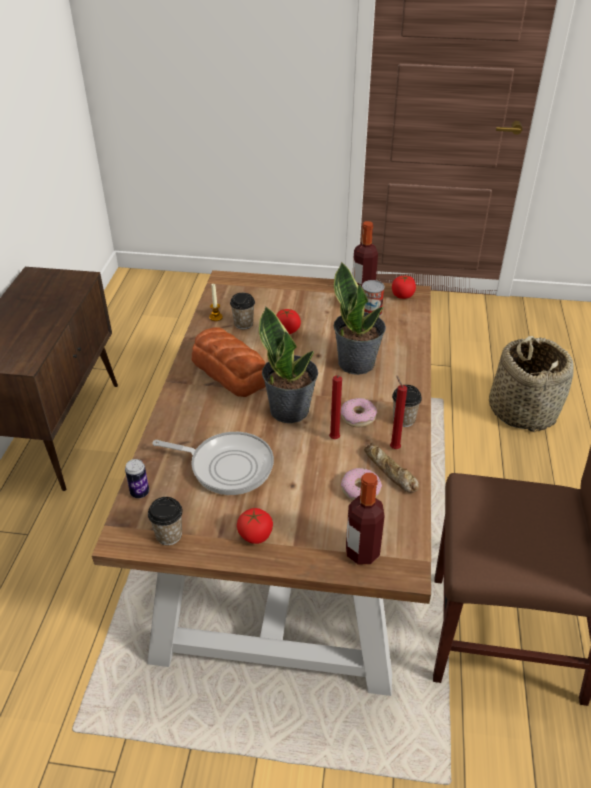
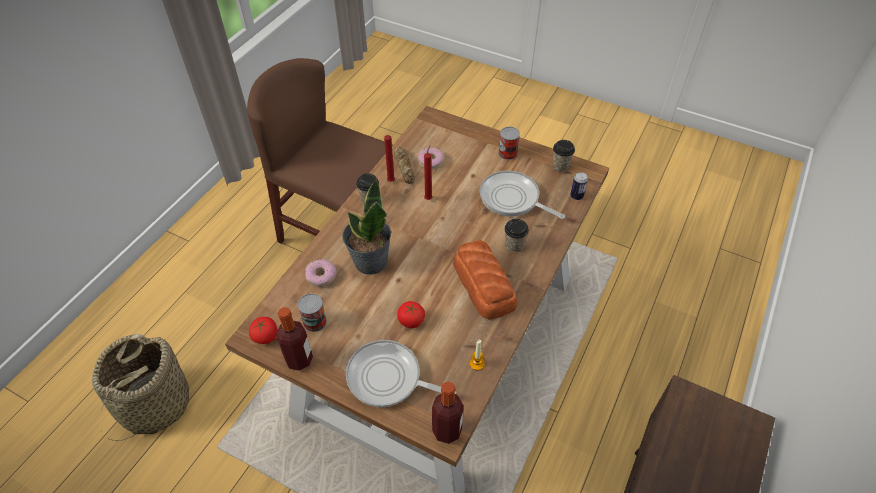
camera: 160 degrees left, 10 degrees up
(243, 324) = (451, 343): cup -> cup (514, 245)
(255, 535) = (507, 153): tomato -> can
(284, 294) = (388, 378): none -> frying pan
(290, 409) = (449, 231): potted plant -> none
(358, 417) = (401, 211): donut -> donut (321, 276)
(362, 552) = (450, 130): bottle -> bottle (447, 430)

